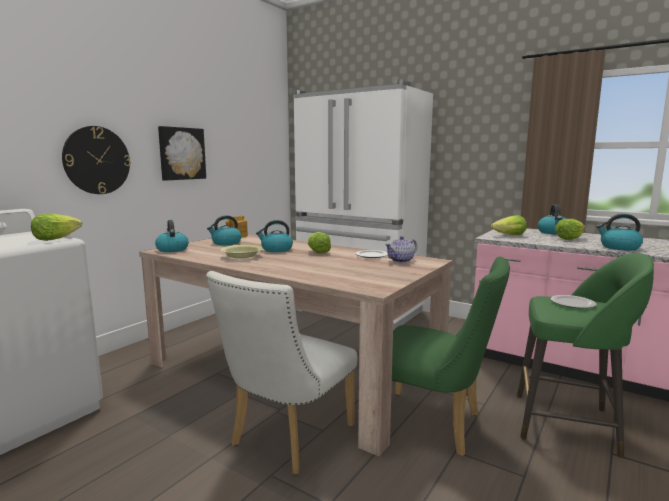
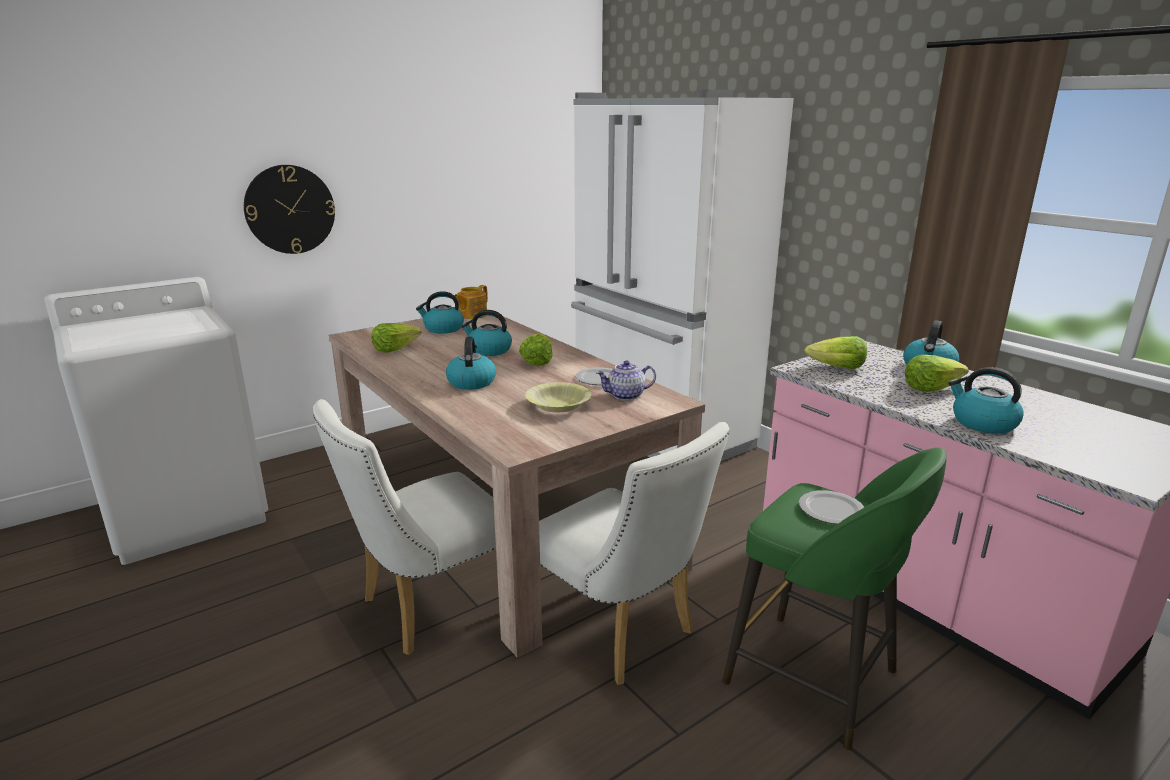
camera: 20 degrees right, 10 degrees up
(56, 238) = (205, 326): lettuce -> lettuce (395, 349)
(172, 249) = (367, 335): kettle -> kettle (471, 382)
(181, 153) = (413, 191): picture -> none
(241, 256) = (432, 359): yellow bowl -> yellow bowl (558, 405)
(434, 425) = (620, 633): green chair -> white chair

